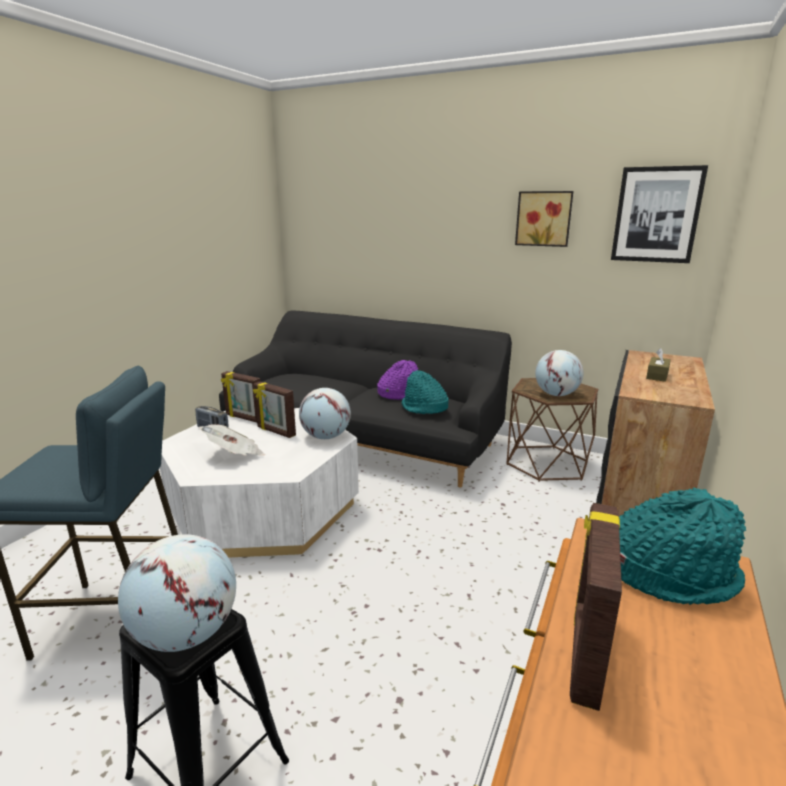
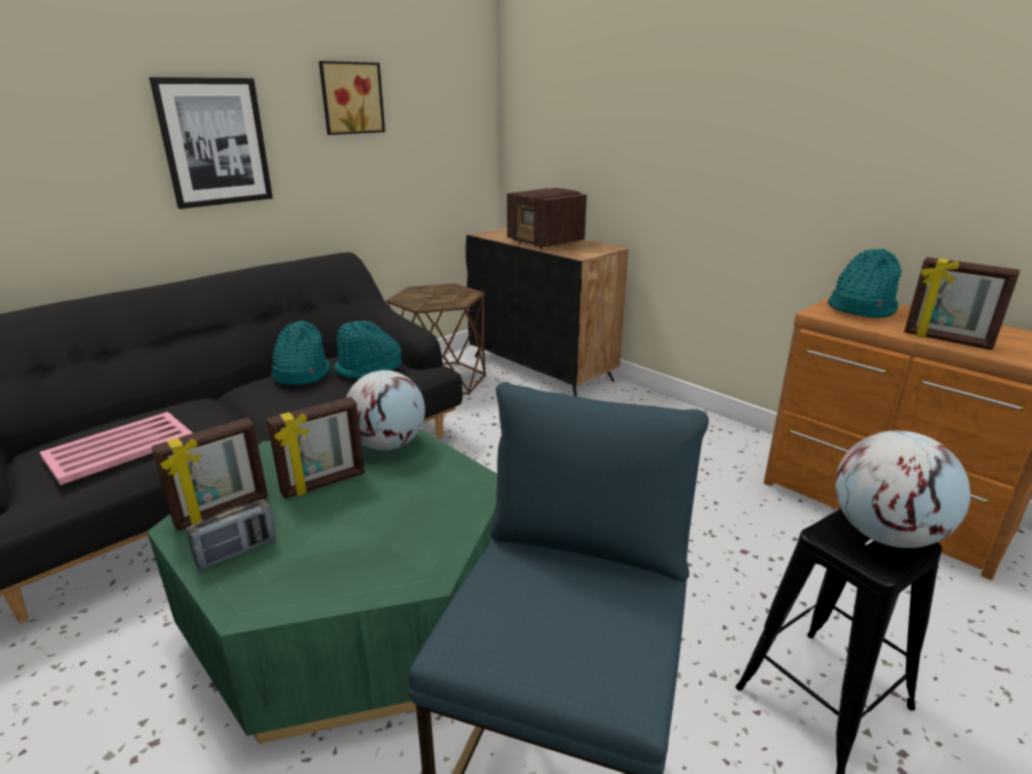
camera: 70 degrees left, 5 degrees up
(235, 454) = (376, 530): newspaper -> none
(264, 508) = (354, 608): white coffee table -> green coffee table
(292, 384) = (121, 447): none -> pink tray
(399, 393) = (300, 374): purple hat -> turquoise hat
(556, 394) = (451, 298): globe -> none
(656, 215) = (450, 91): picture -> picture (214, 142)
(657, 375) = (546, 243): brown tissue box -> radio

